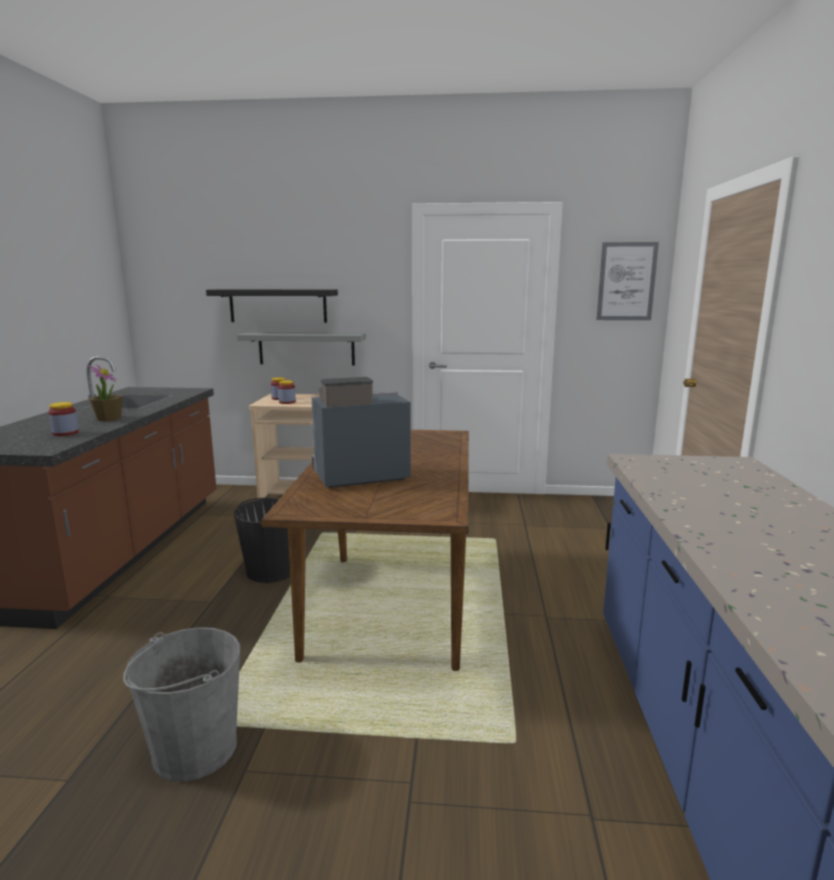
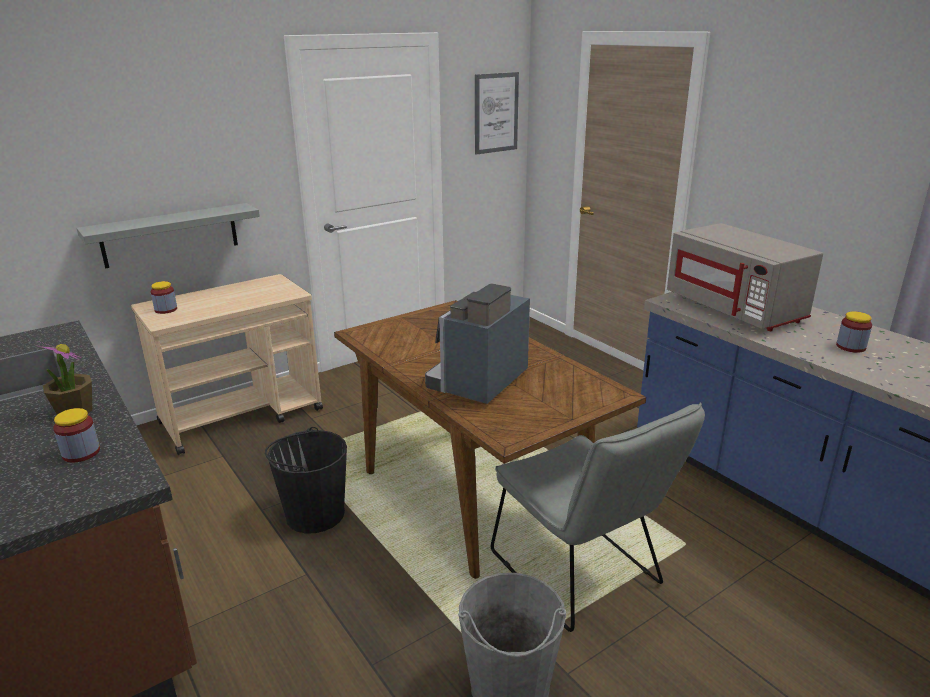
camera: 40 degrees left, 10 degrees up
(278, 305) = (120, 183): black shelf -> none
(287, 402) = (191, 313): jar -> jar (850, 347)
(376, 708) = (581, 575): none -> grey chair
(699, 481) = (735, 309): none -> grey microwave

